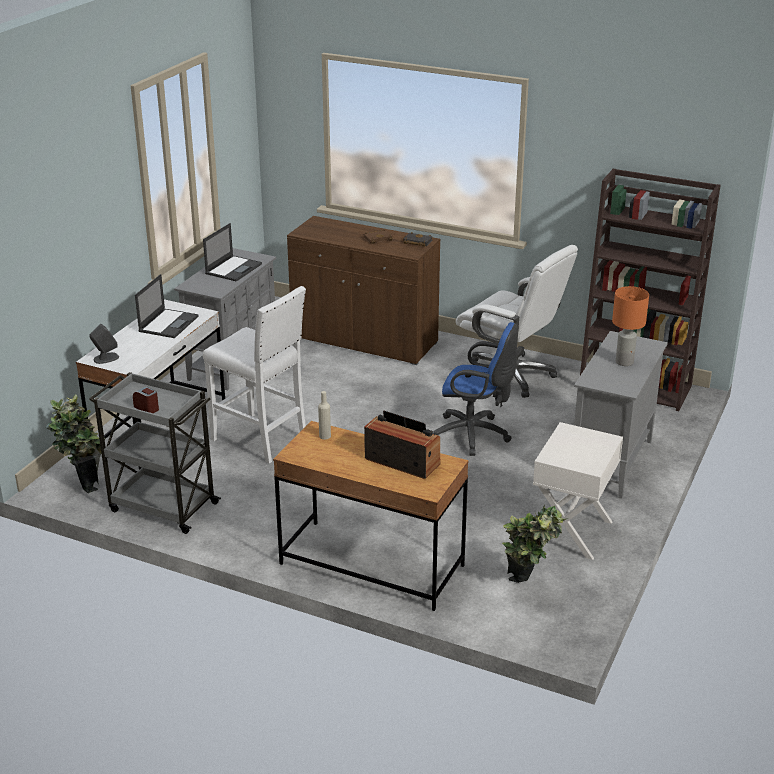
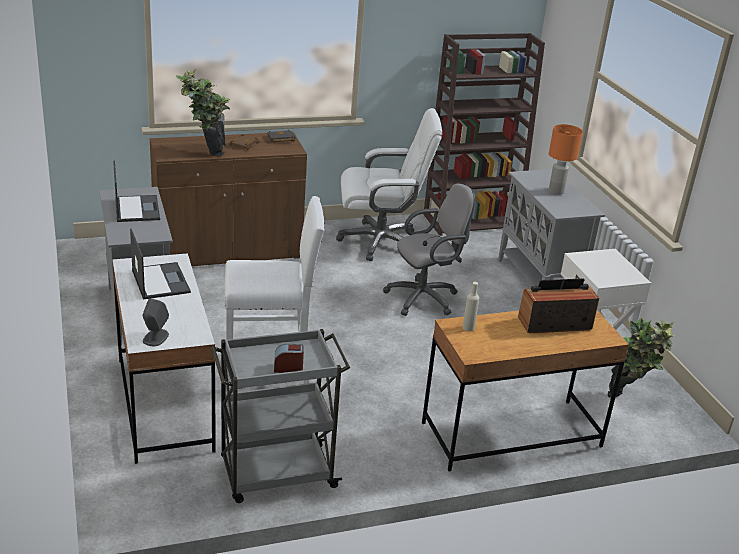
camera: 45 degrees left, 0 degrees up
(83, 482) = (164, 490): potted plant -> potted plant (204, 152)
(474, 435) = (426, 298): blue office chair -> grey office chair

